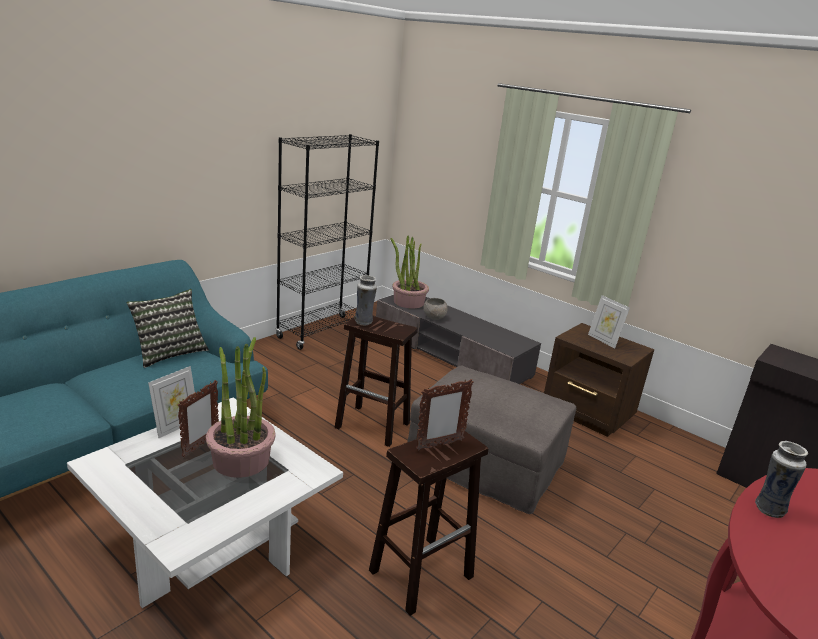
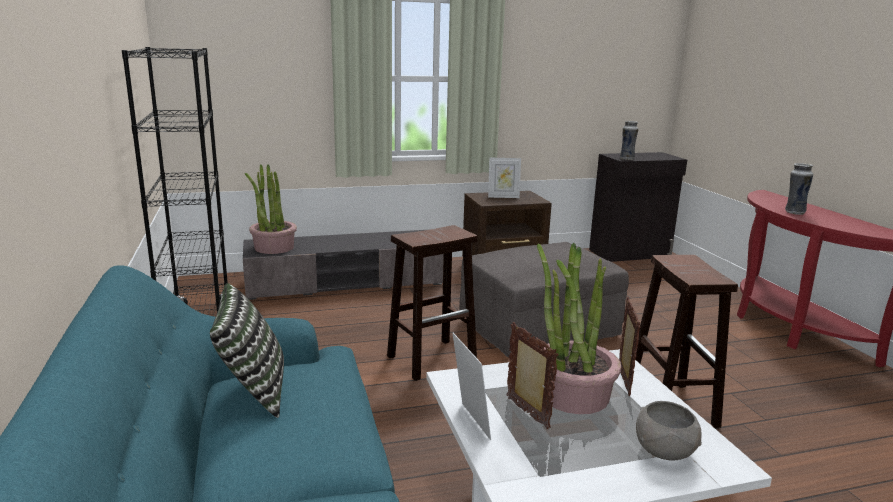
camera: 55 degrees left, 5 degrees down
(364, 322) = (418, 238): vase -> vase (627, 159)
(434, 317) = (325, 248): grey bowl -> grey bowl (663, 451)
(439, 445) = (687, 267): picture frame -> picture frame (623, 381)

